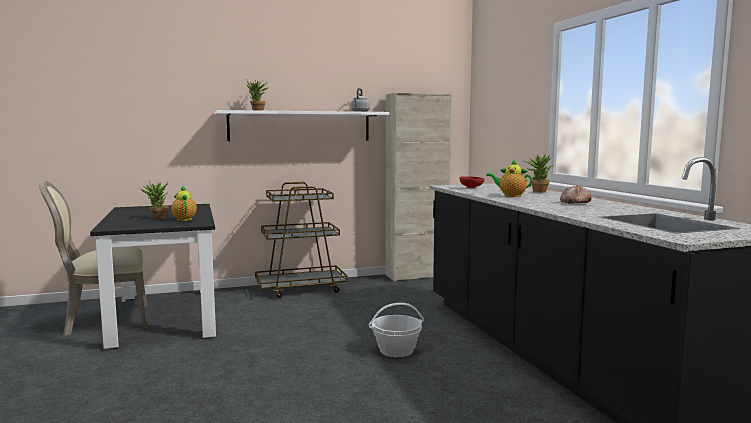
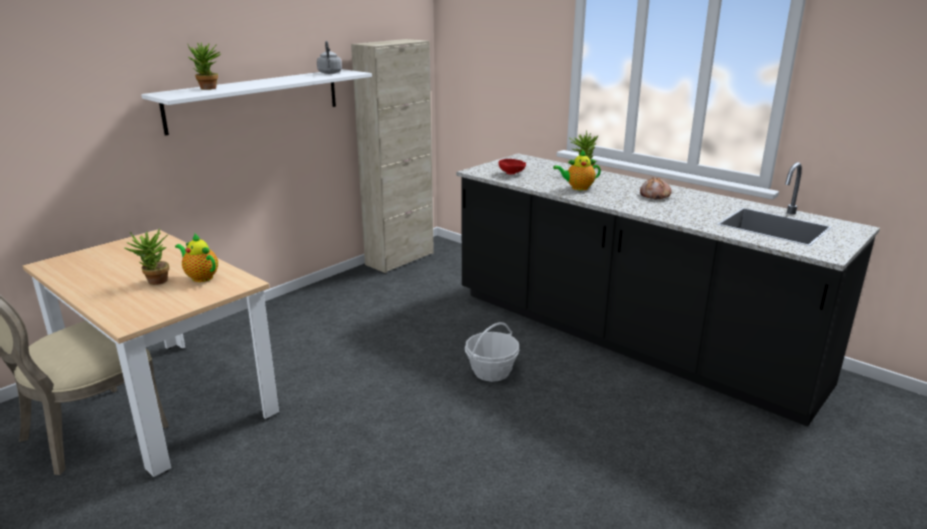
camera: 30 degrees left, 15 degrees up
(165, 317) = (168, 401): black dining table -> beige dining table
(301, 288) = (291, 309): brown cart -> none

